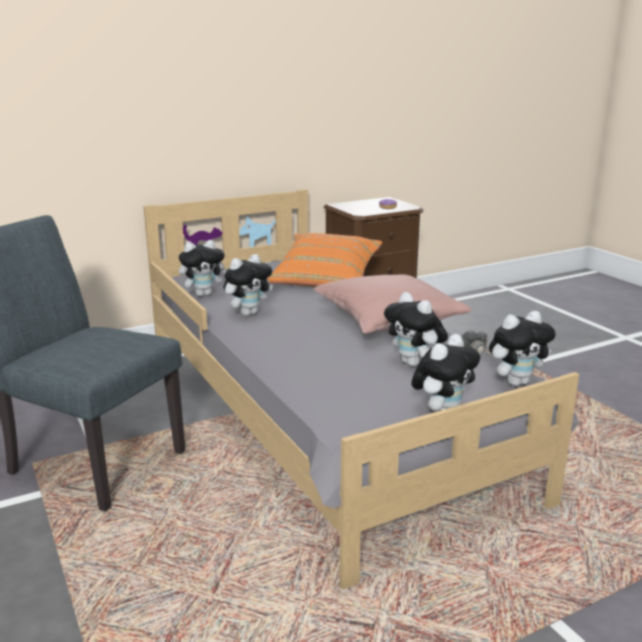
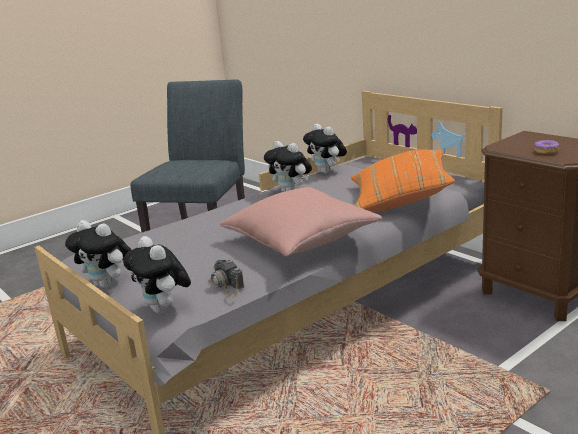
camera: 80 degrees right, 0 degrees up
(414, 363) = (197, 262): plush toy -> none

